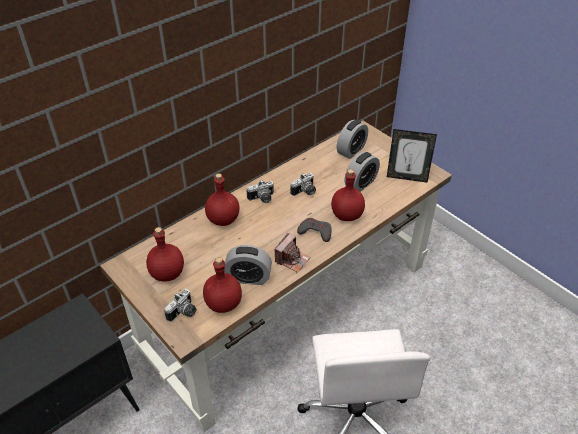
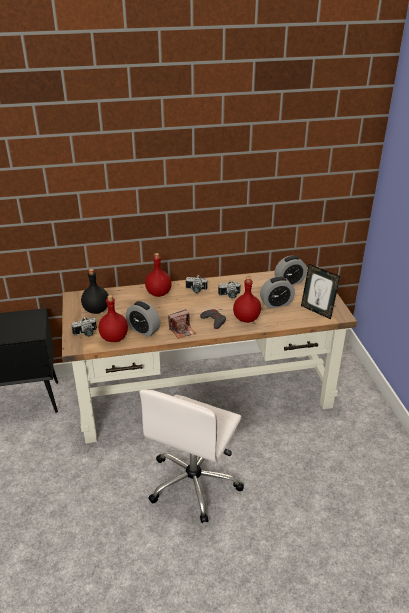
camera: 30 degrees right, 10 degrees down
(167, 274) = (96, 310): red bottle -> black bottle

